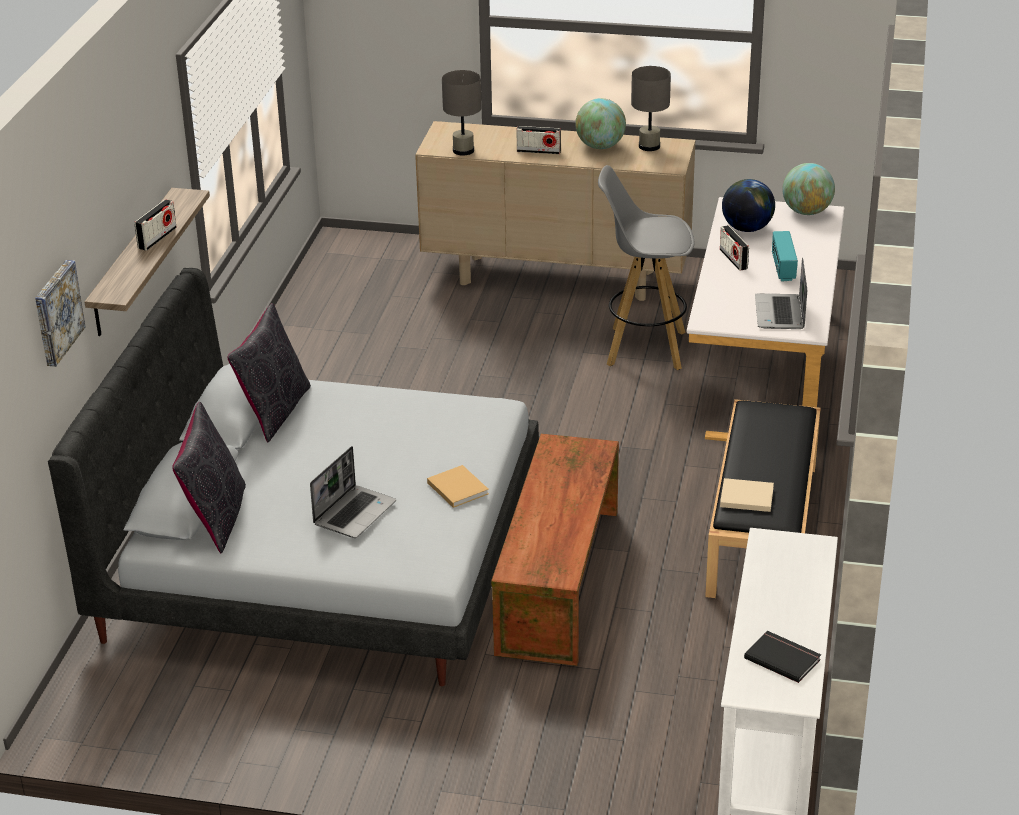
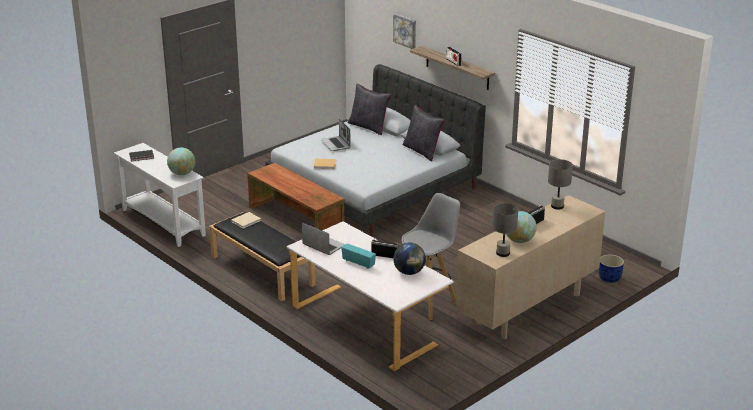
camera: 125 degrees right, 5 degrees down
(402, 247) = (609, 278): none -> blue planter
(806, 212) = (404, 296): globe -> globe (182, 173)

